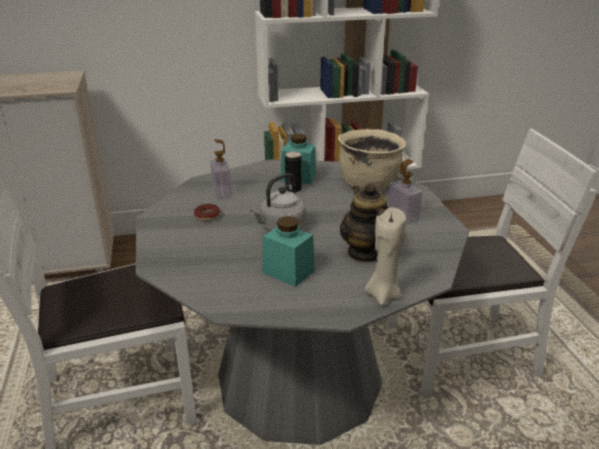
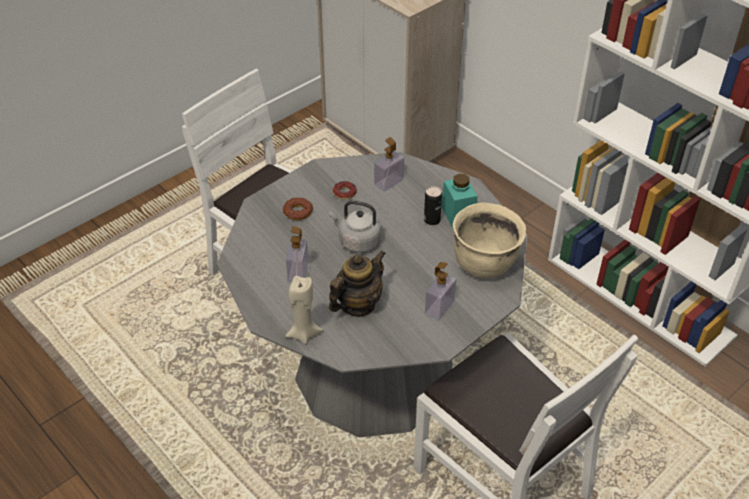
camera: 60 degrees right, 15 degrees up
(200, 246) = (298, 212): none -> donut
(288, 272) = (298, 272): turquoise jar -> soap dispenser

